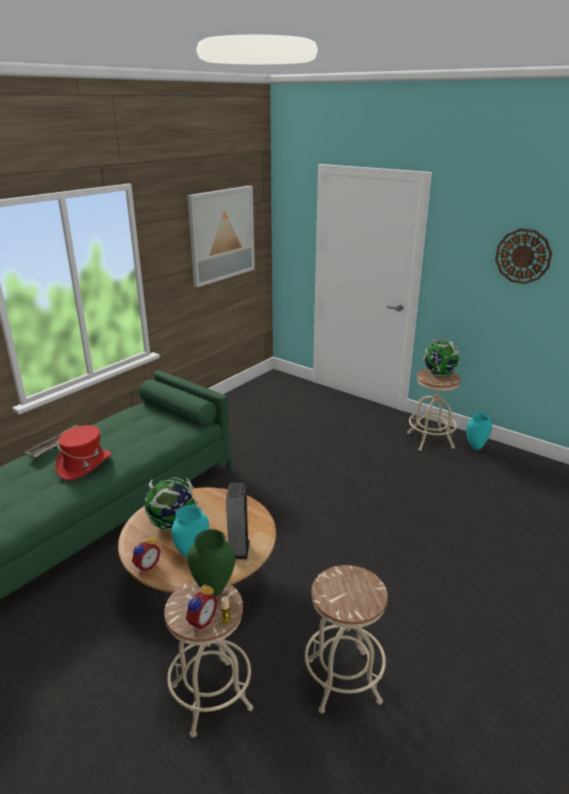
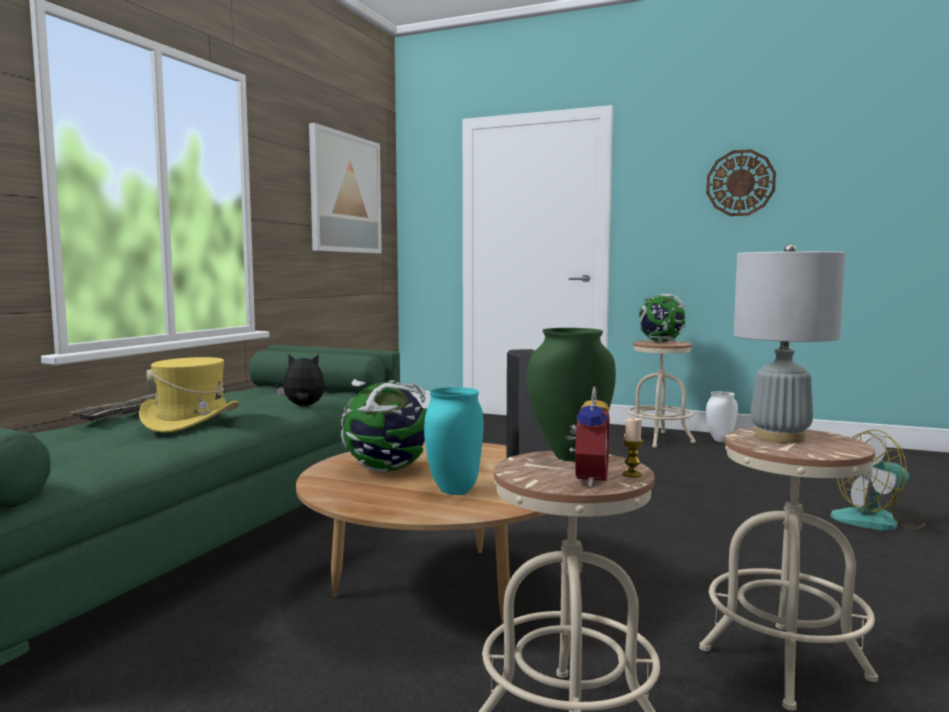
camera: 15 degrees left, 20 degrees down
(84, 464) = (191, 421): red hat -> yellow hat
(146, 565) = (375, 505): alarm clock -> none
(154, 445) = (303, 406): none -> plush toy
(345, 584) = (780, 437): none -> grey table lamp
(475, 447) = (720, 440): turquoise vase -> white vase
(508, 565) = (878, 521): none -> fan

